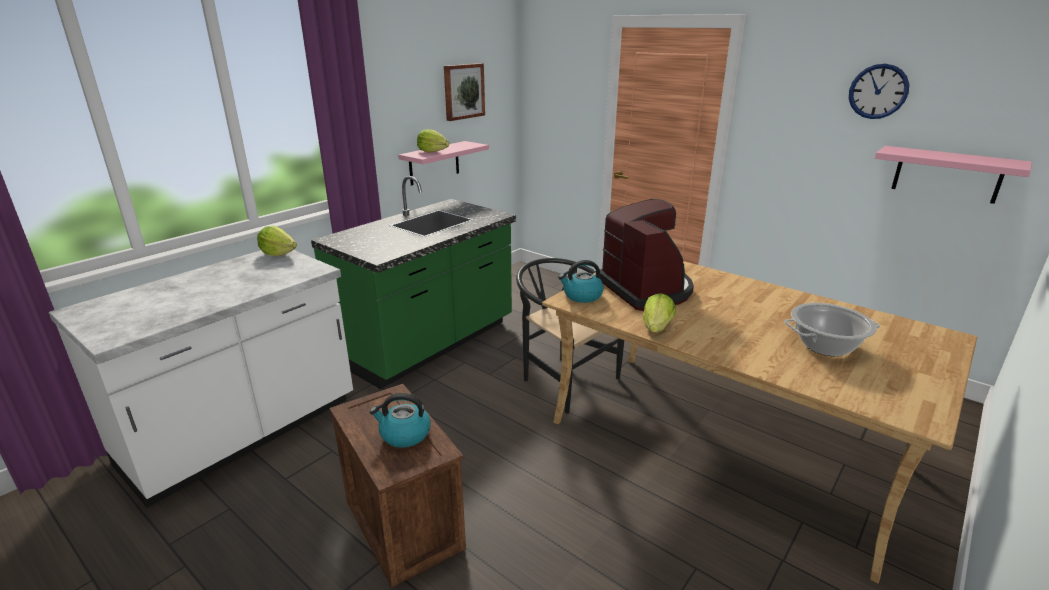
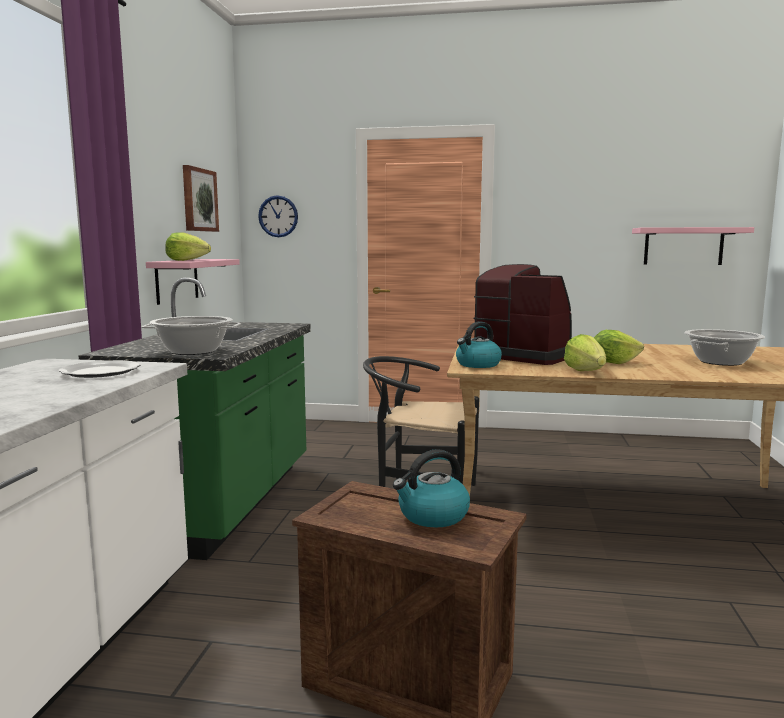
camera: 30 degrees left, 15 degrees down
(278, 254) = (59, 363): lettuce -> lettuce (613, 363)
(281, 272) = (101, 372): none -> plate
(375, 248) = (193, 351): none -> cooking pot
(878, 91) = (618, 184): wall clock -> wall clock (278, 216)

